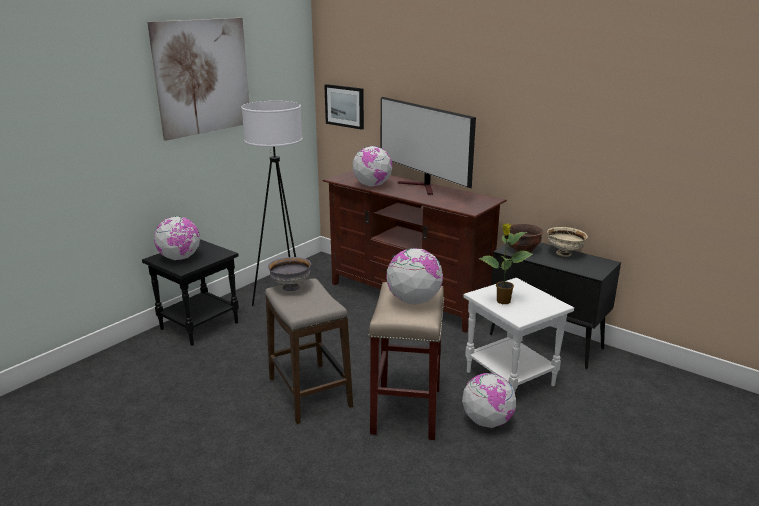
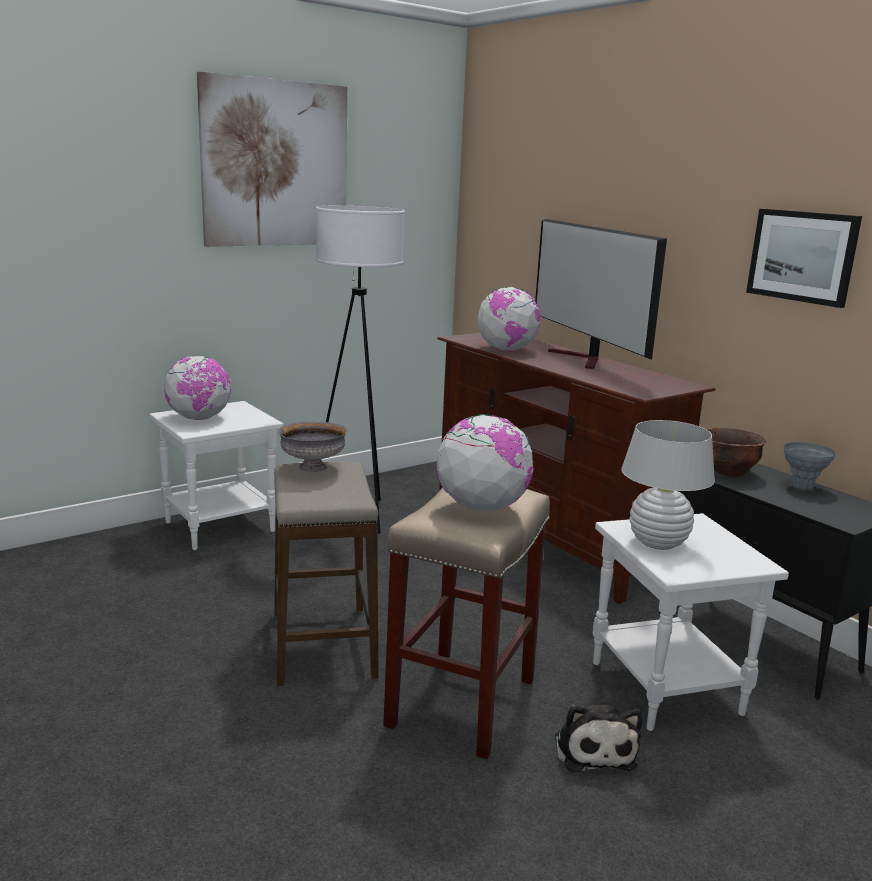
camera: 15 degrees right, 5 degrees down
(199, 325) = (220, 526): black side table -> white side table
(345, 106) = (494, 236): picture -> picture (802, 256)
(487, 421) = (594, 749): globe -> plush toy
(502, 301) = (658, 543): potted plant -> white table lamp
(564, 253) = (802, 487): beige bowl -> grey vase

